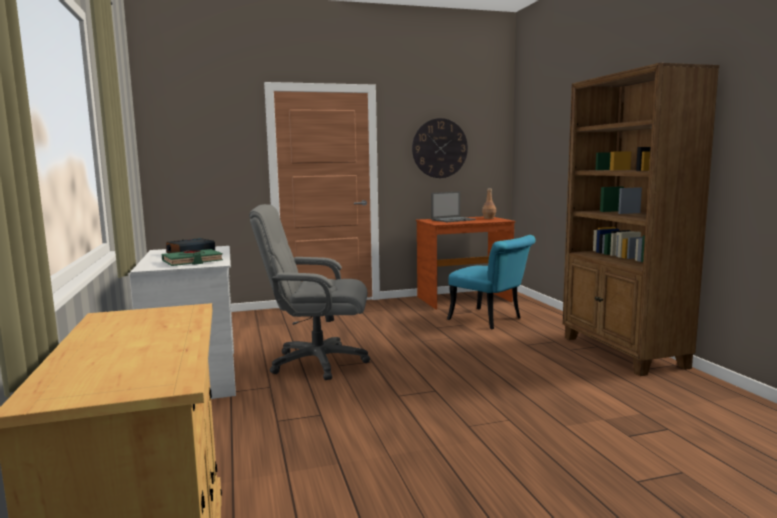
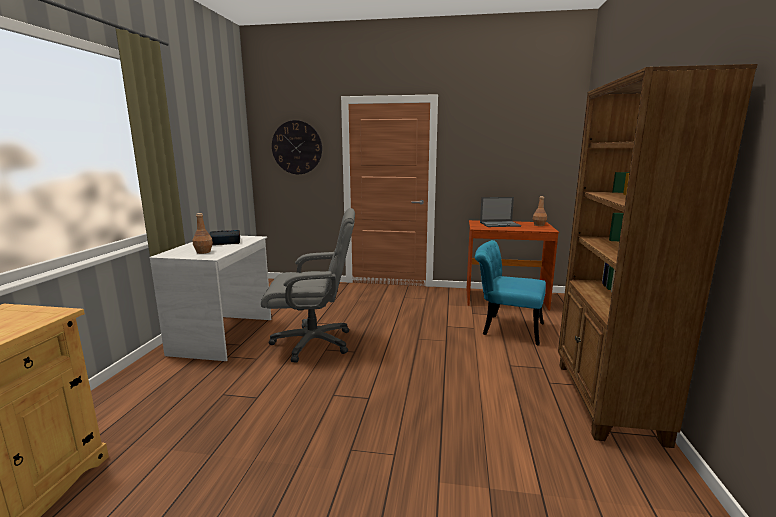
camera: 25 degrees right, 5 degrees up
(192, 261) = (203, 252): green book -> brown bottle
(317, 362) = (314, 342): grey office chair -> grey office chair turned 150 degrees clockwise
(439, 148) = (498, 154): wall clock -> wall clock (297, 147)
(491, 320) = (505, 328): turquoise chair -> turquoise chair turned 135 degrees clockwise

